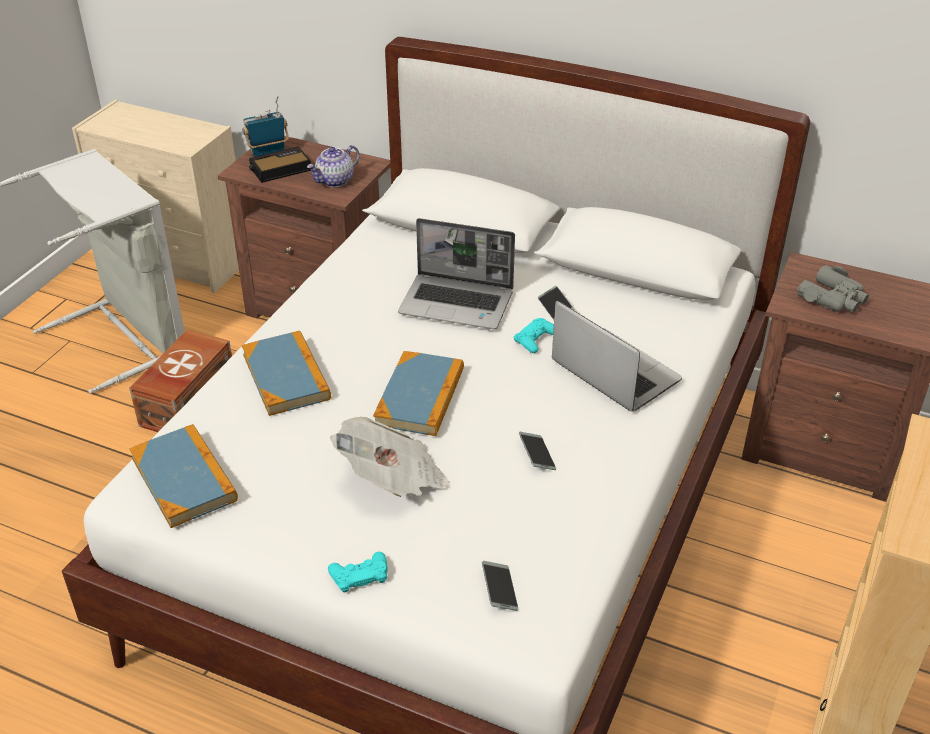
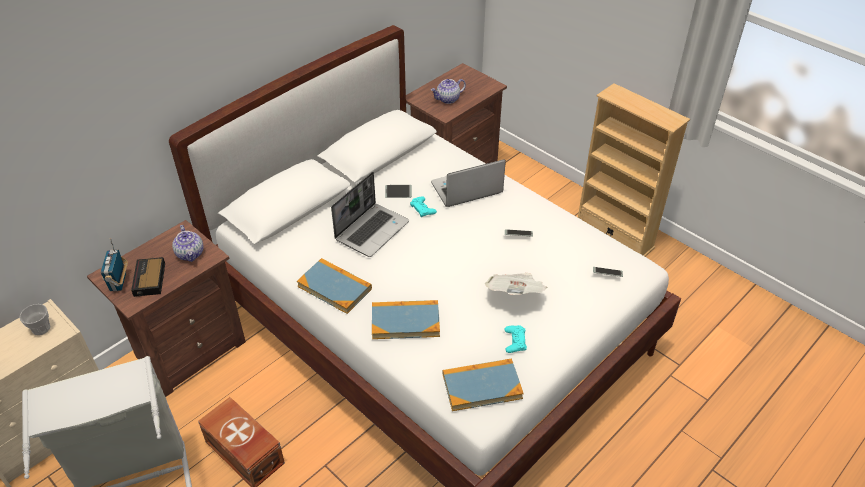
camera: 70 degrees left, 5 degrees up
(187, 135) = (41, 328): none -> cup
(359, 575) = (582, 323): turquoise game controller -> turquoise game controller (515, 341)
(420, 397) = (452, 267): book -> book (334, 287)
(833, 298) = (448, 99): grey binoculars -> teapot

